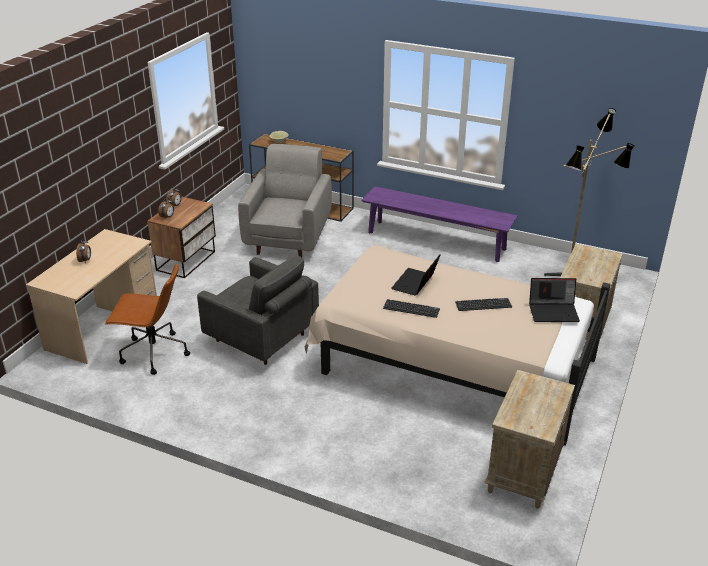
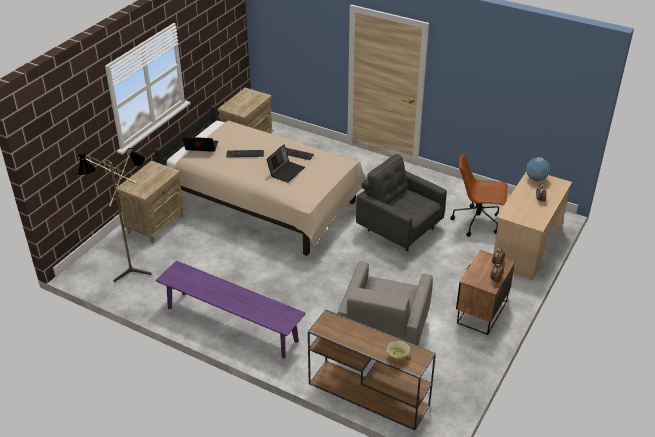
camera: 175 degrees left, 5 degrees up
(74, 284) = (535, 179): none -> globe

